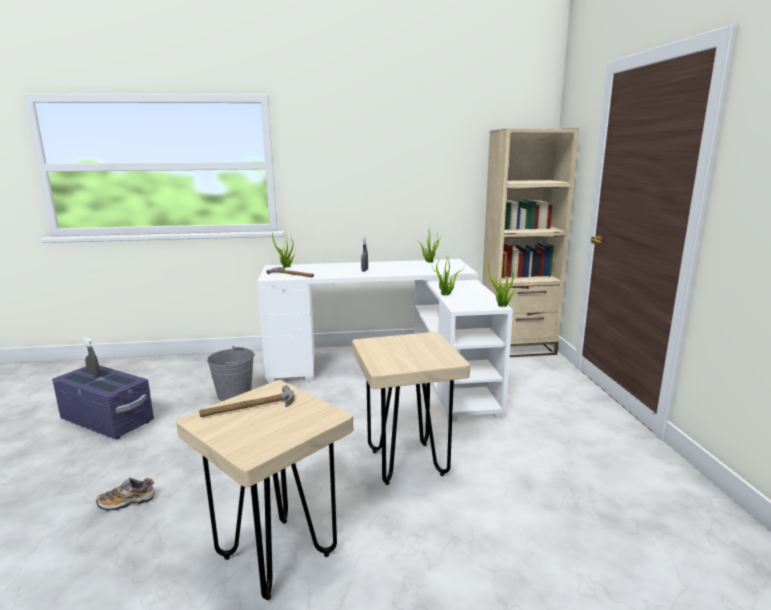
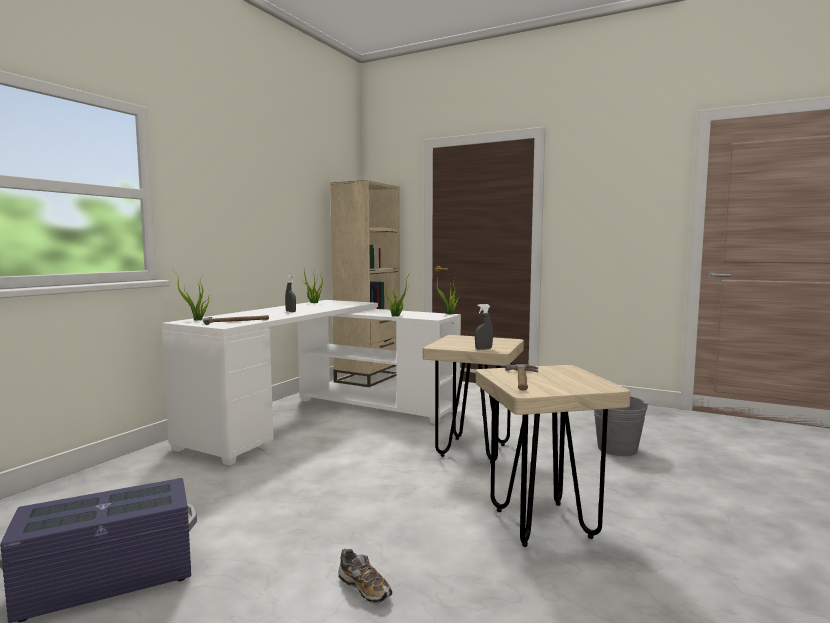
camera: 55 degrees left, 10 degrees down
(94, 375) = (78, 508): grey spray bottle -> grey spray bottle (483, 349)
(127, 502) = (364, 588): shoe -> shoe turned 60 degrees counterclockwise
(234, 394) = (219, 486): grey bucket -> grey bucket (617, 448)

